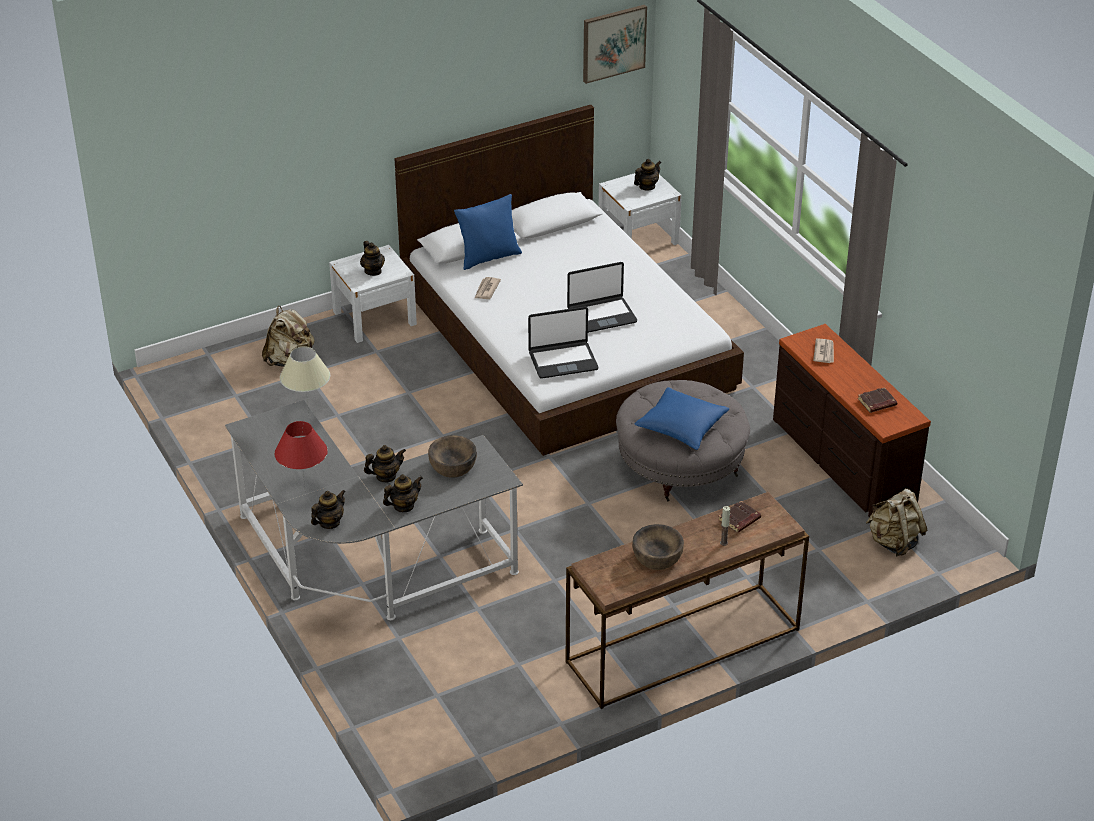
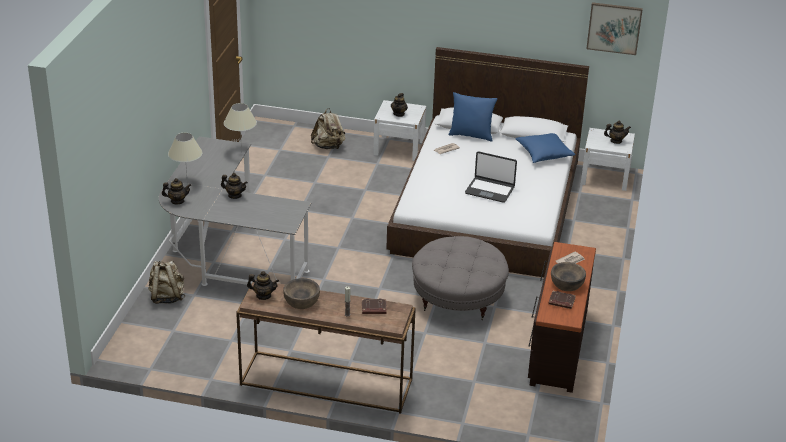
camera: 40 degrees right, 5 degrees down
(304, 493) = (187, 183): red table lamp -> beige table lamp
(403, 506) = (222, 212): teapot -> teapot (263, 295)
(453, 466) = (273, 208): brown bowl -> brown bowl (567, 284)
(563, 360) = (433, 200): laptop -> none
(681, 427) = (450, 264): blue pillow -> blue pillow (544, 154)
(893, 542) = (525, 403): beige backpack -> beige backpack (167, 297)

